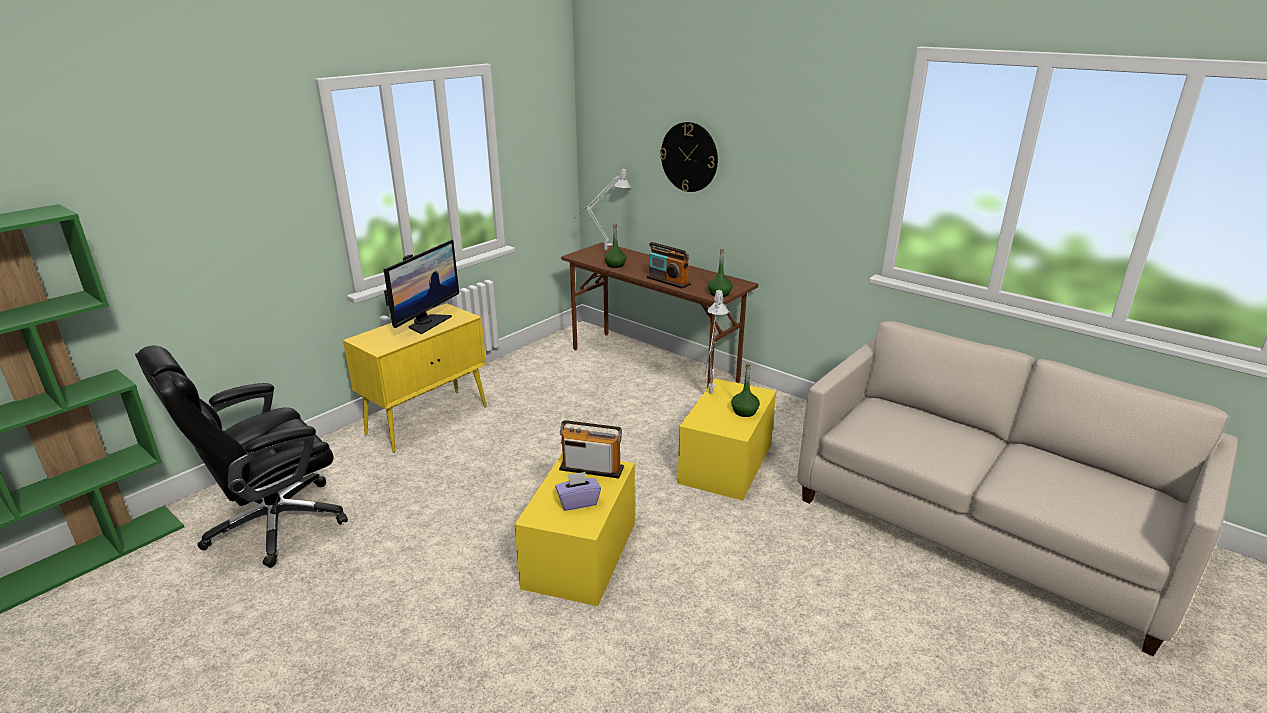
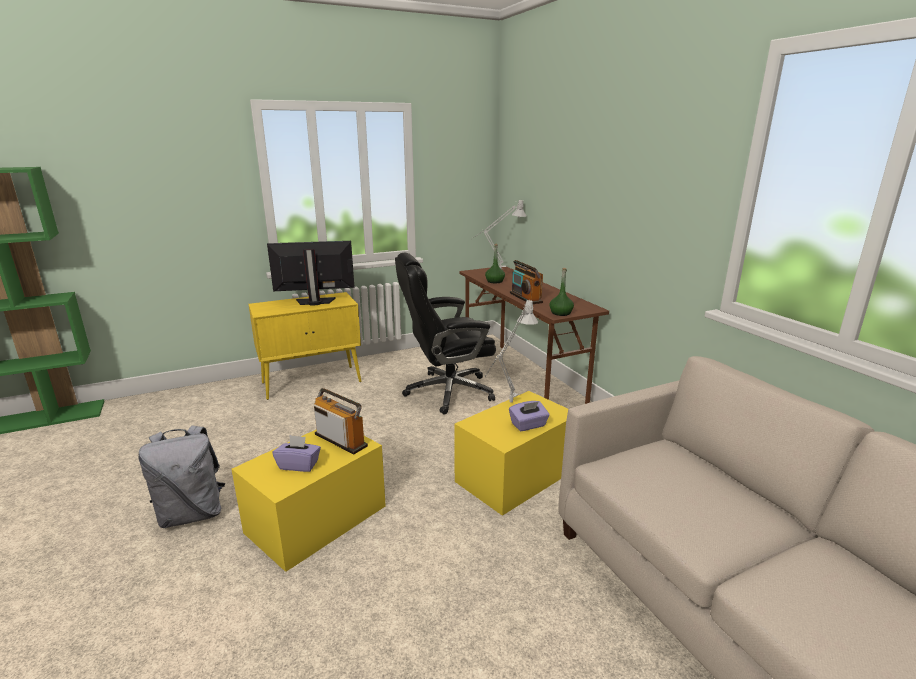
camera: 25 degrees right, 5 degrees down
(273, 524) = (145, 428): black office chair -> black office chair (447, 392)
(427, 323) = (315, 302): monitor -> monitor turned 150 degrees counterclockwise
(445, 590) = (192, 514): none -> grey backpack
(689, 157) = (566, 187): wall clock -> none
(744, 411) = (528, 425): green bottle -> purple tissue box

